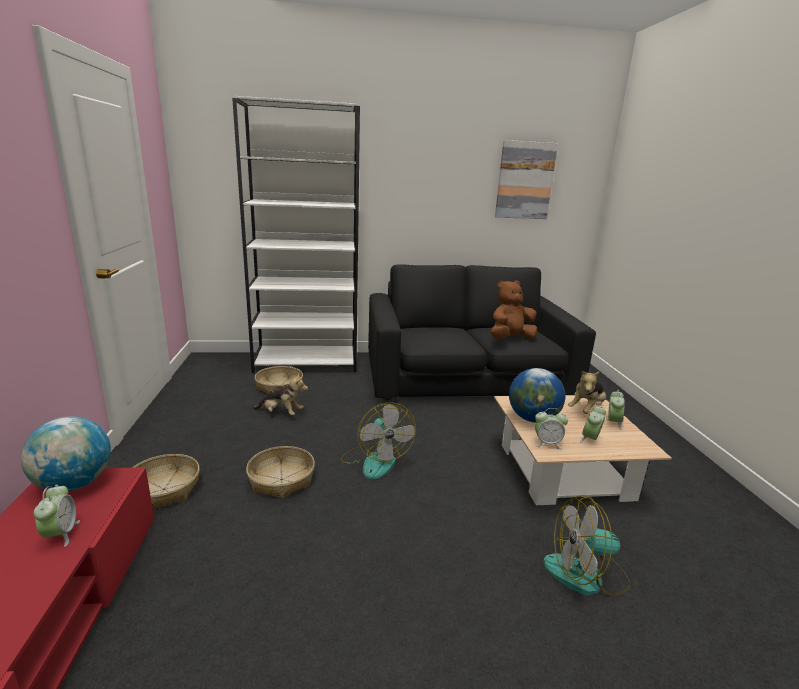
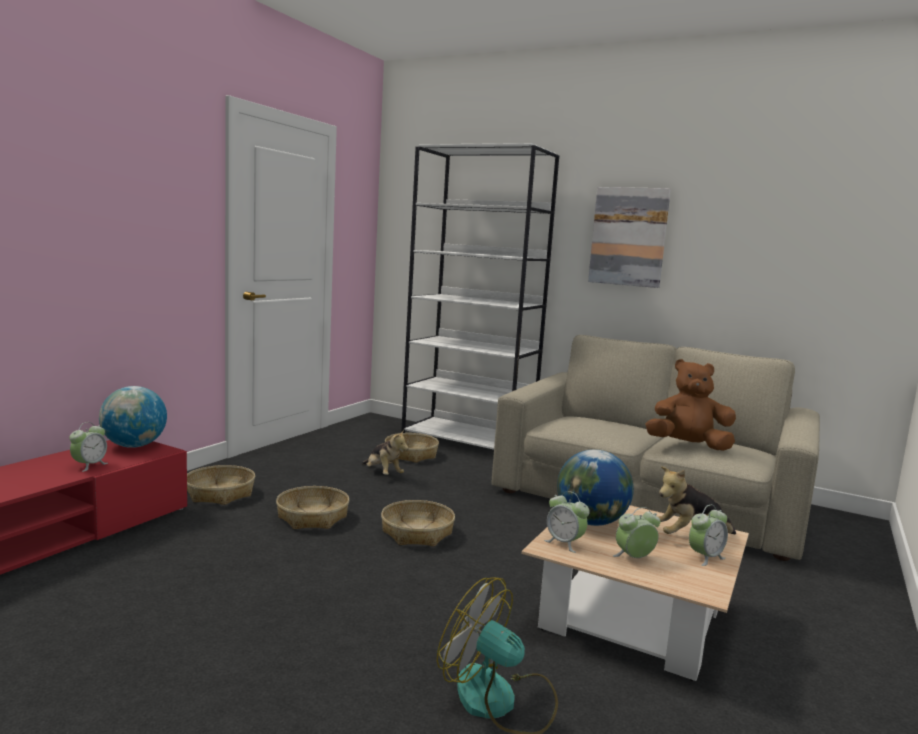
camera: 35 degrees right, 10 degrees down
(375, 460) = (417, 533): fan -> basket
(467, 375) = (649, 499): black sofa -> beige sofa
(524, 180) = (786, 235): picture -> picture (628, 237)

